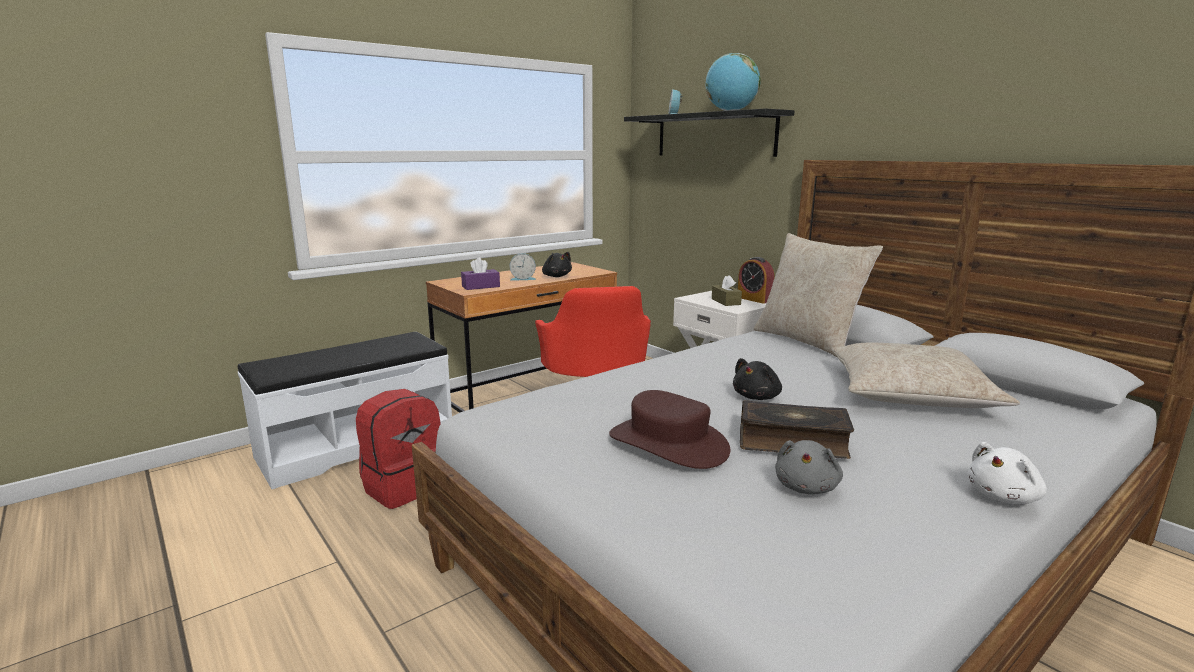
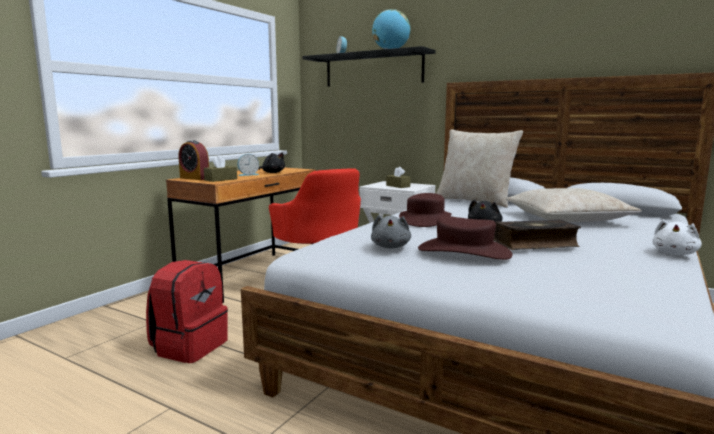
camera: 20 degrees left, 5 degrees down
(356, 445) = (120, 325): white bench -> none
(481, 286) = (220, 179): purple tissue box -> brown tissue box
(692, 372) = (425, 220): none -> brown hat
(754, 299) = (415, 184): alarm clock -> alarm clock (194, 178)
(806, 487) = (572, 262): grey plush toy -> grey plush toy (391, 247)

